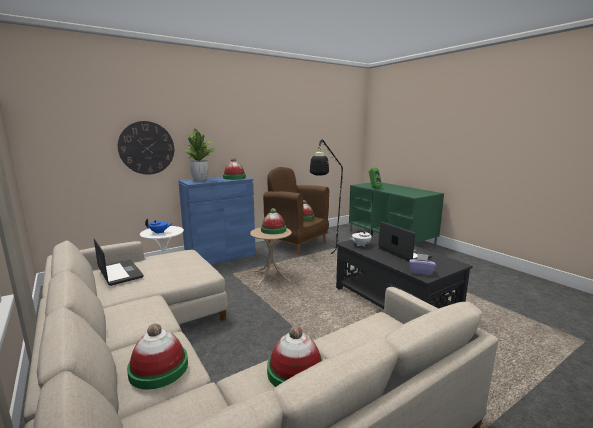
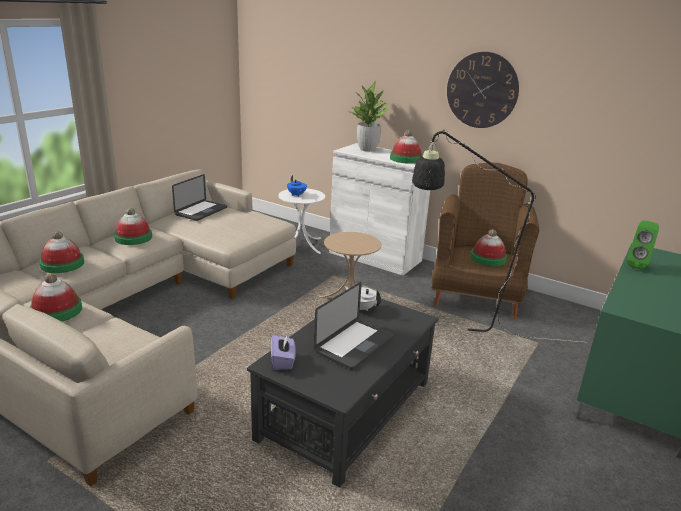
camera: 65 degrees right, 10 degrees up
(147, 148) = (333, 96): wall clock -> wall clock (482, 90)
(220, 256) = (375, 256): blue cabinet -> white cabinet
(273, 230) = (361, 242): hat -> hat (133, 238)

